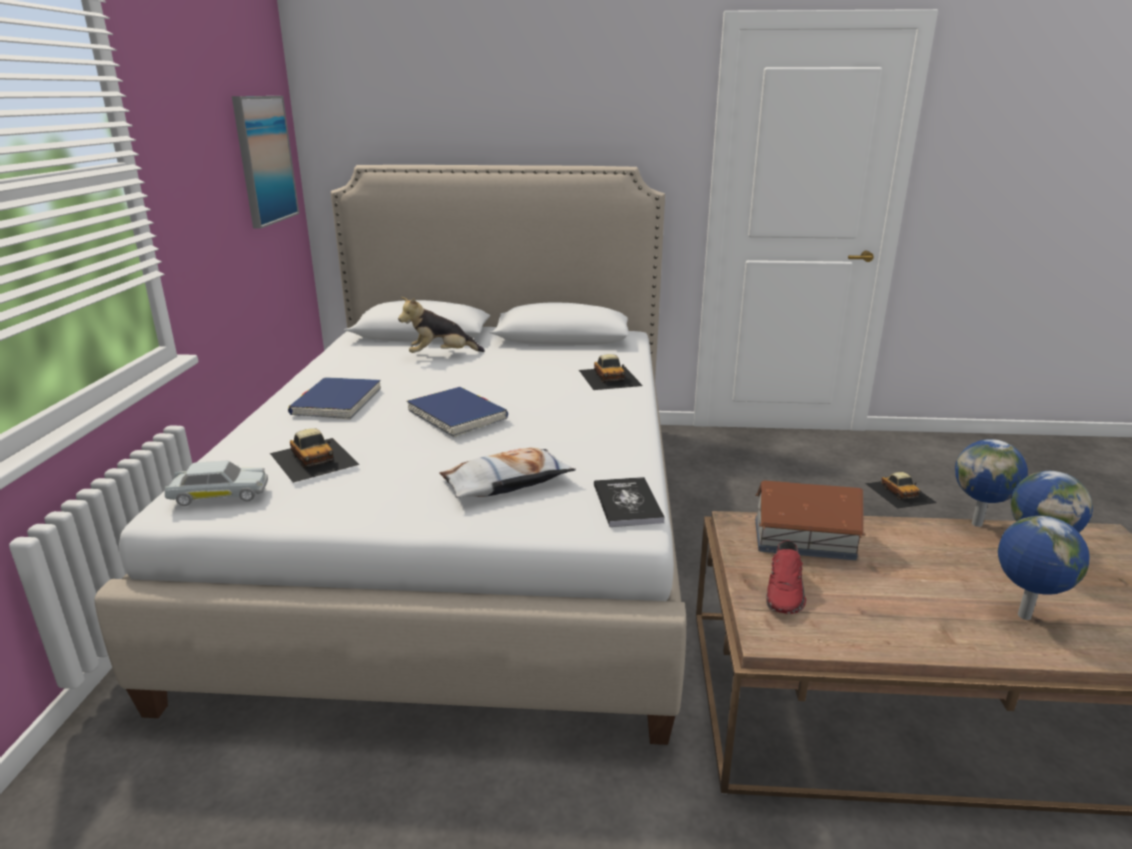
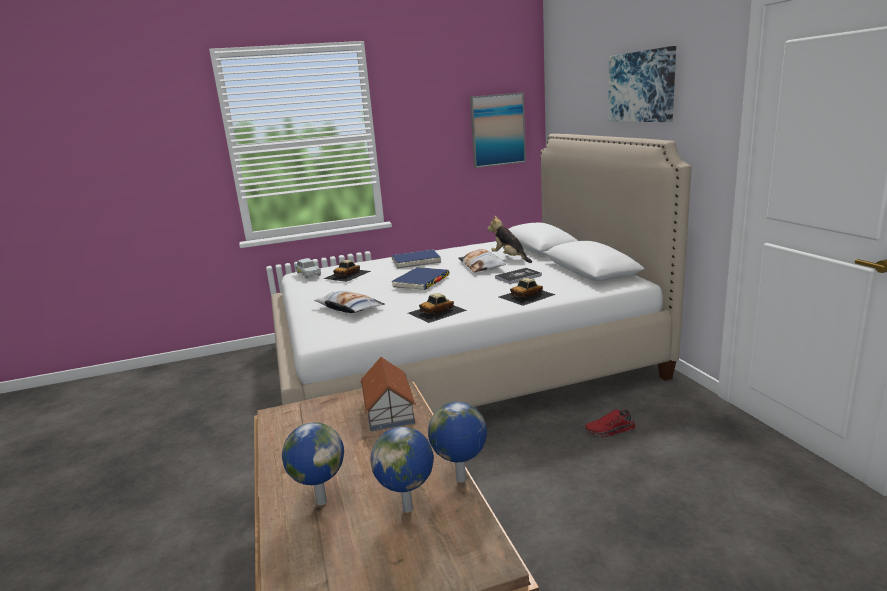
camera: 70 degrees right, 5 degrees down
(446, 373) = (482, 266): none -> pillow
(551, 101) = (642, 86): none -> picture
(627, 503) = (340, 334): book -> book (518, 277)
(786, 592) = (321, 412): red shoe -> red shoe (610, 431)
(900, 492) = (736, 537): toy car -> toy car (437, 311)

